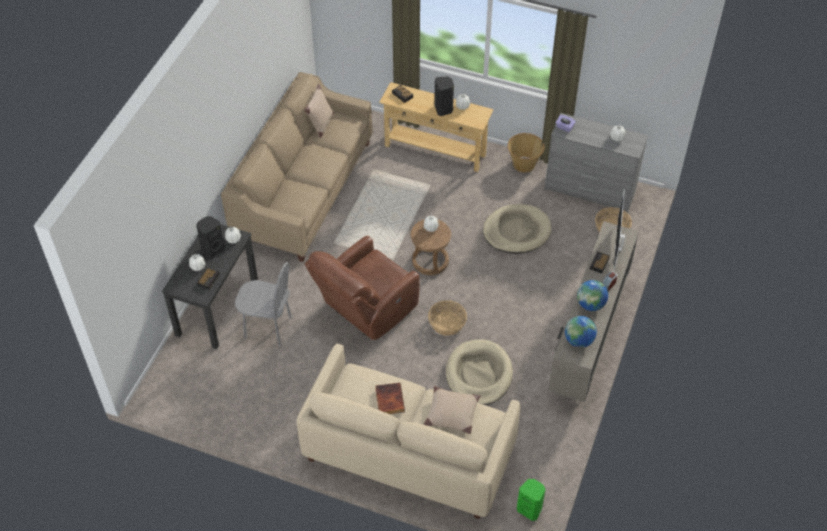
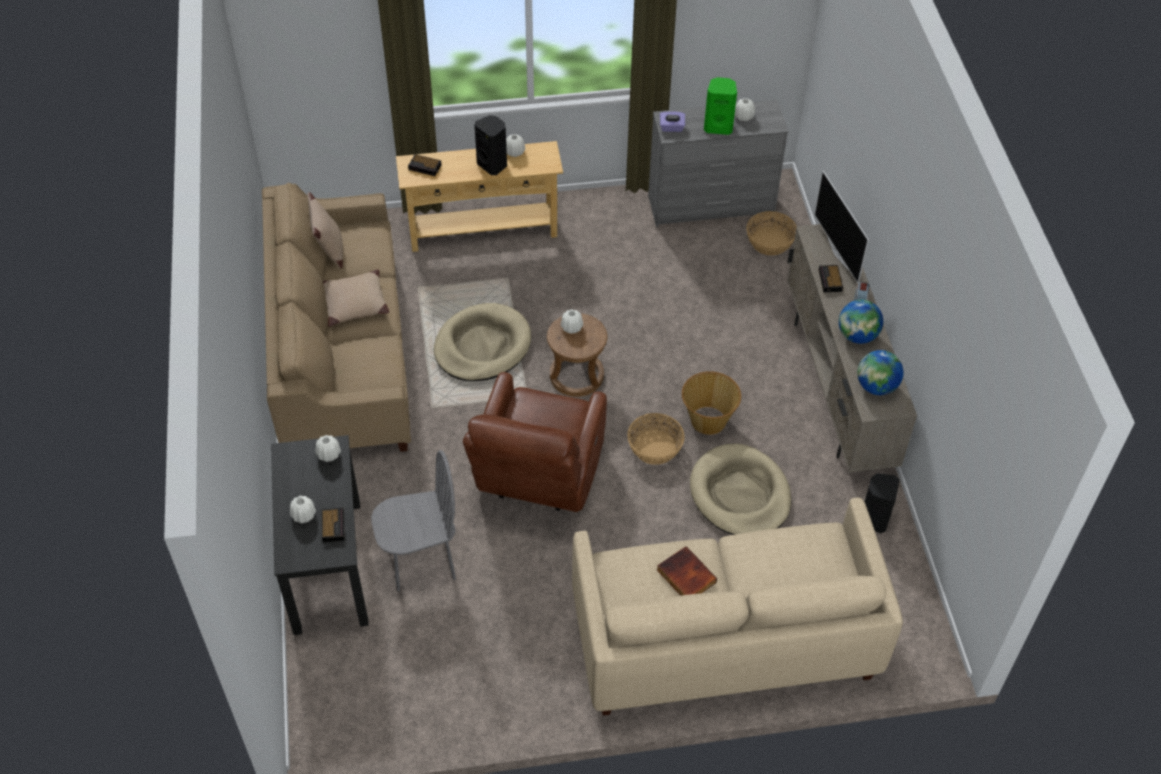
camera: 30 degrees left, 0 degrees up
(212, 249) = (308, 482): black speaker -> black speaker (874, 519)
(452, 414) = (777, 555): beige pillow -> beige pillow (355, 304)
(516, 231) = (658, 292): beige dog bed -> beige dog bed (482, 346)
(524, 164) = (608, 204): basket -> basket (708, 419)
(530, 509) = (921, 634): green speaker -> green speaker (718, 126)

